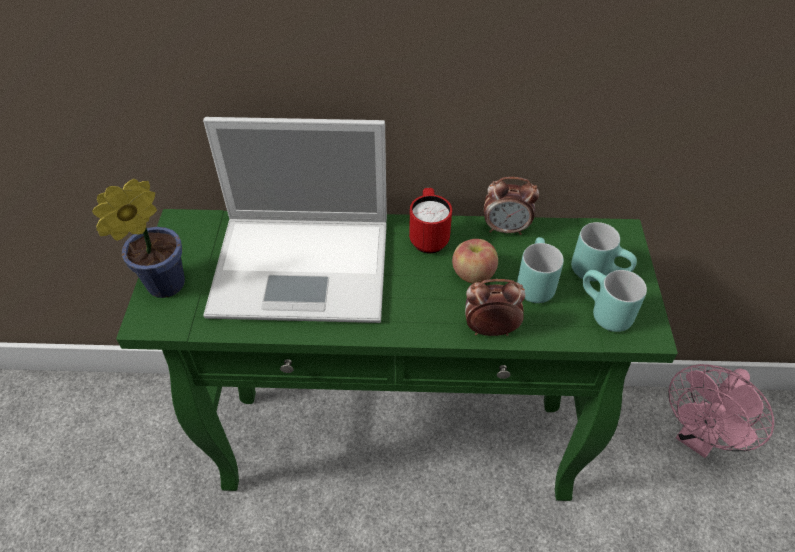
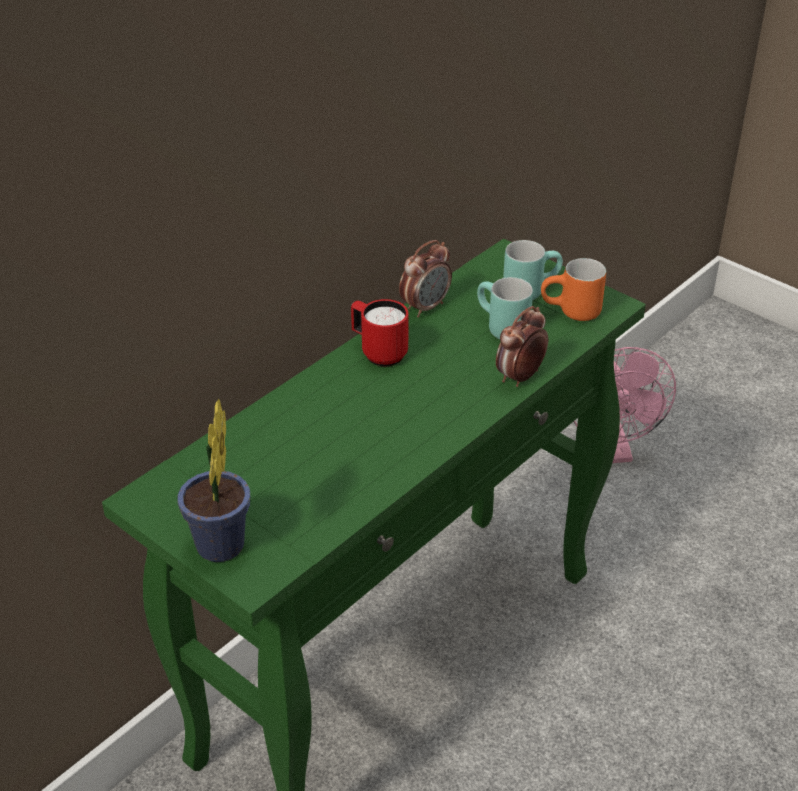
camera: 50 degrees left, 10 degrees down
(305, 267) = (319, 443): laptop -> none
(473, 274) = (452, 353): apple -> none
(602, 313) = (571, 313): turquoise mug -> orange mug

